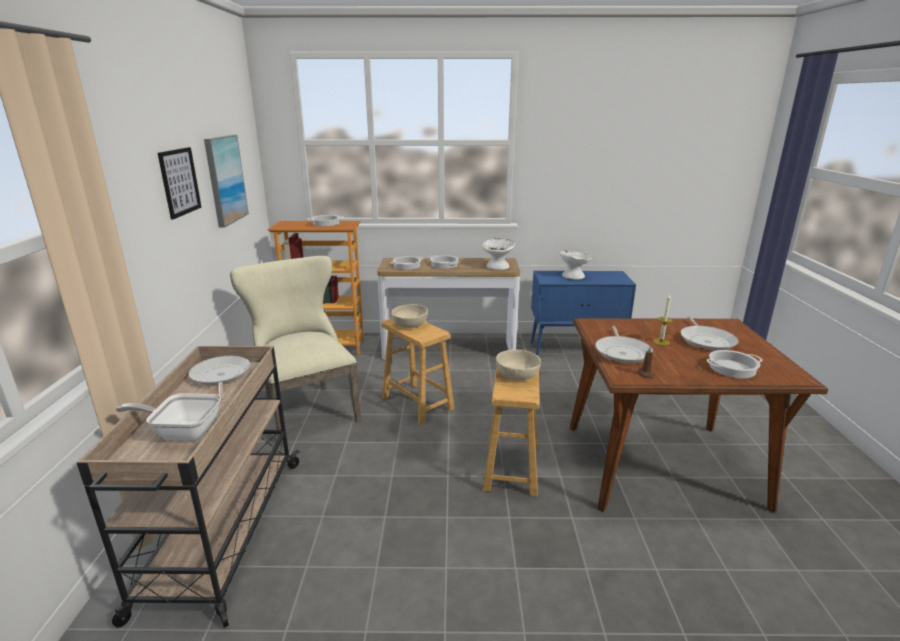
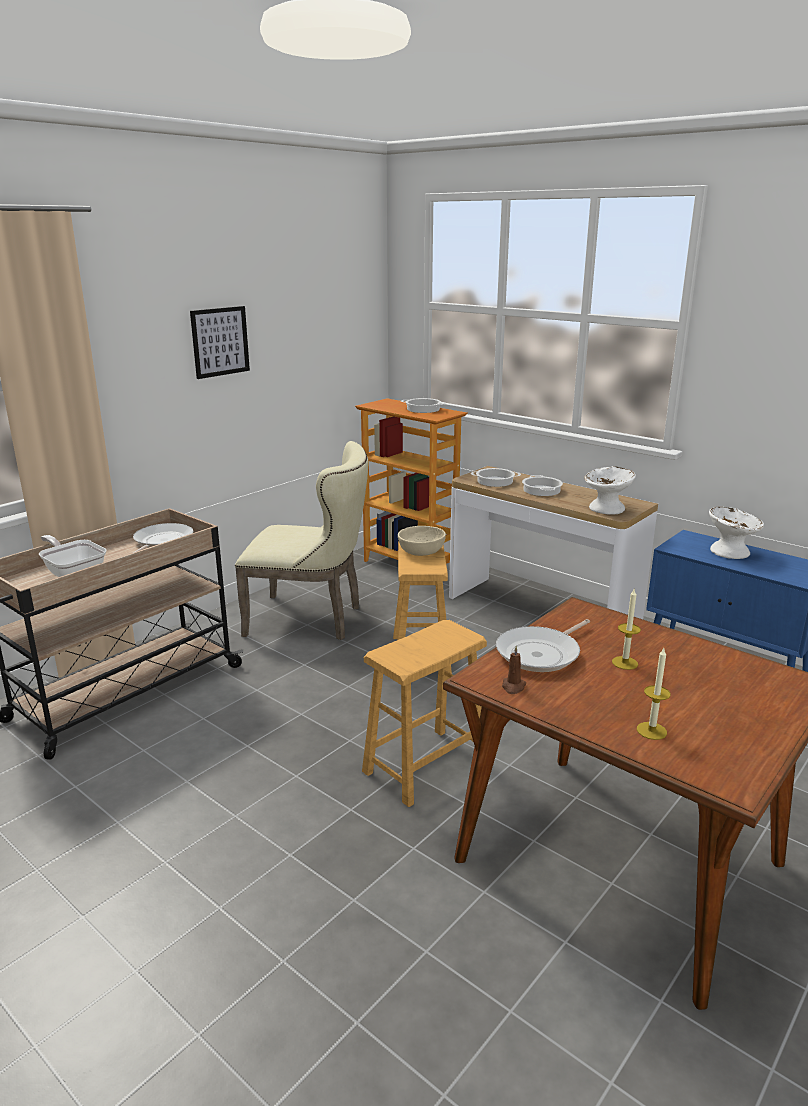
camera: 40 degrees right, 0 degrees up
(225, 179) = (304, 343): picture -> none
(306, 409) = (312, 619): beige chair -> beige chair turned 90 degrees clockwise
(517, 374) = (434, 641): beige bowl -> none
(706, 340) = (699, 687): frying pan -> none
(732, 368) = (651, 731): cooking pot -> candle

